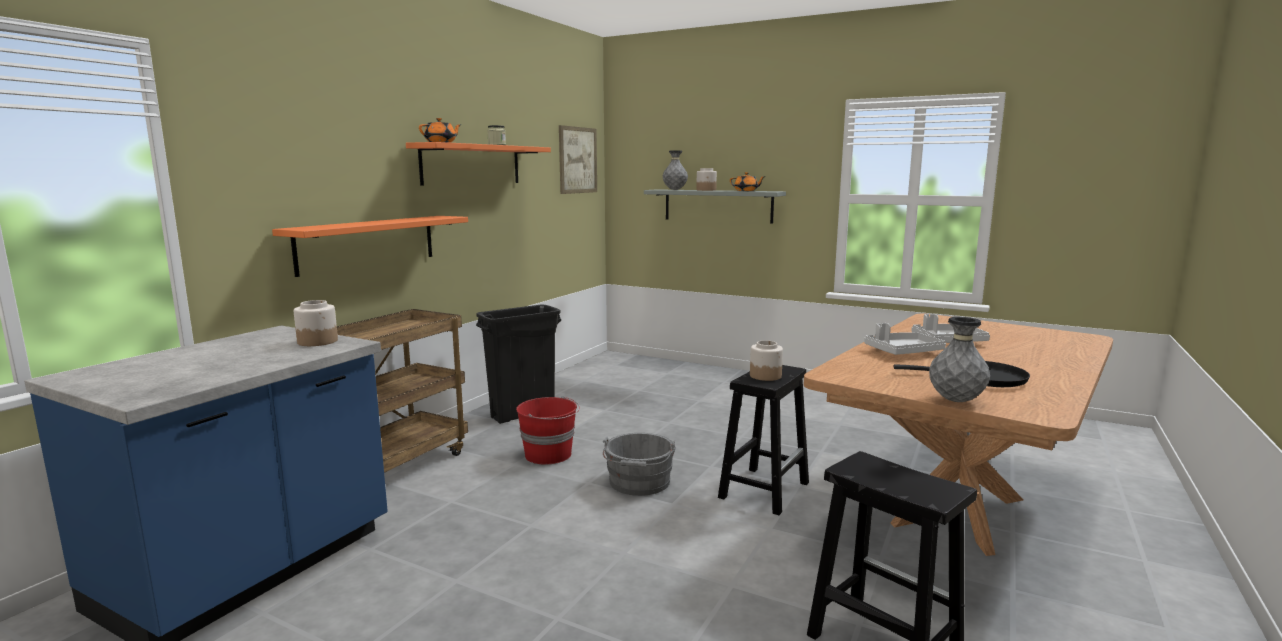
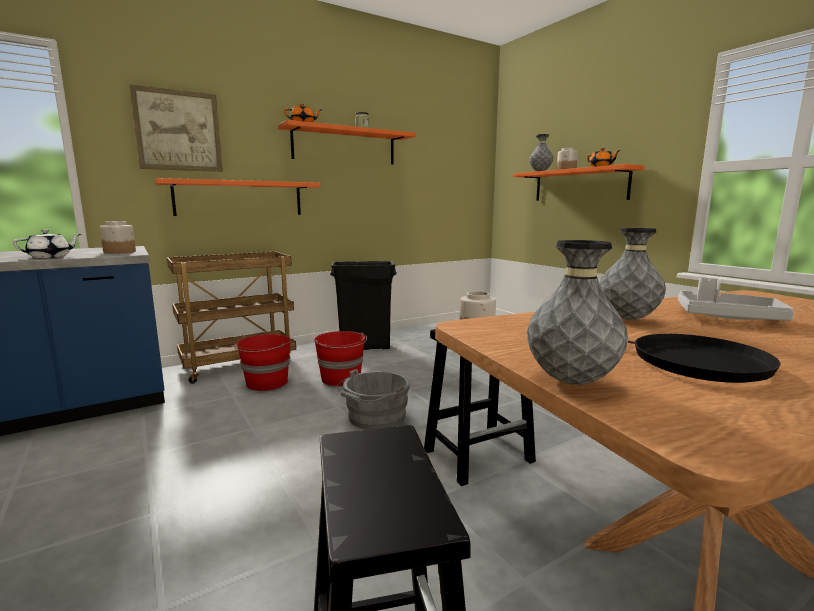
camera: 30 degrees right, 0 degrees up
(265, 362) = (50, 257): none -> white teapot
(469, 479) = (266, 383): none -> red bucket
(577, 160) = (463, 150): picture -> picture (178, 131)
(717, 205) = (579, 185): grey shelf -> orange shelf
(903, 352) = (627, 319): grey tray -> grey vase

